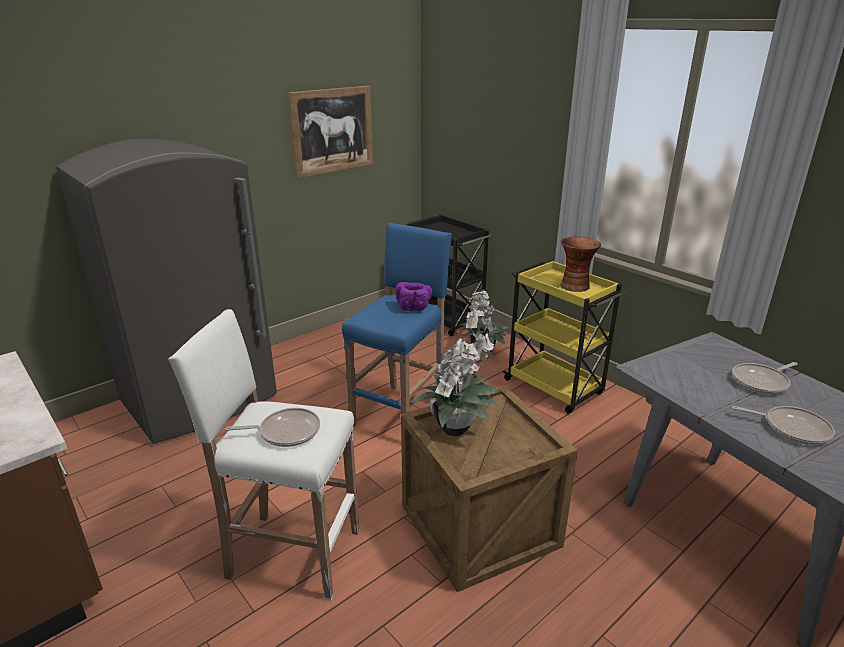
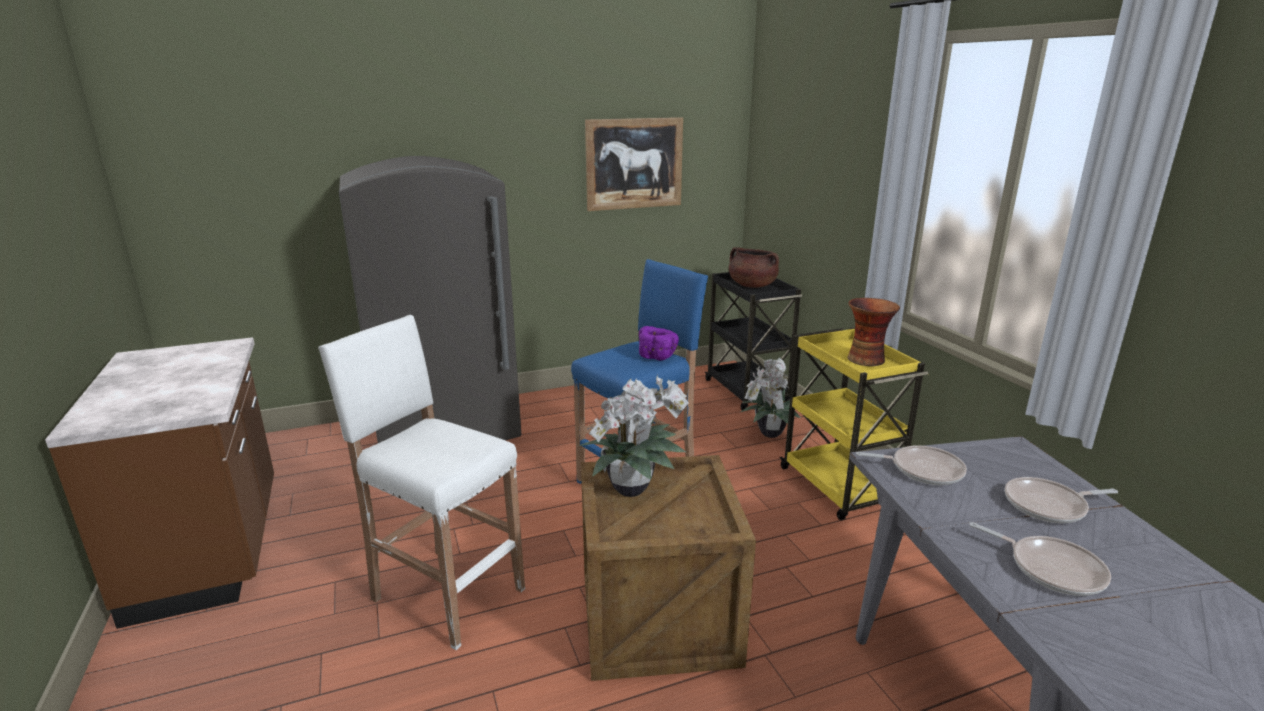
camera: 20 degrees right, 5 degrees down
(286, 432) = (433, 449): frying pan -> frying pan (922, 470)
(444, 230) = (752, 285): none -> brown cooking pot

